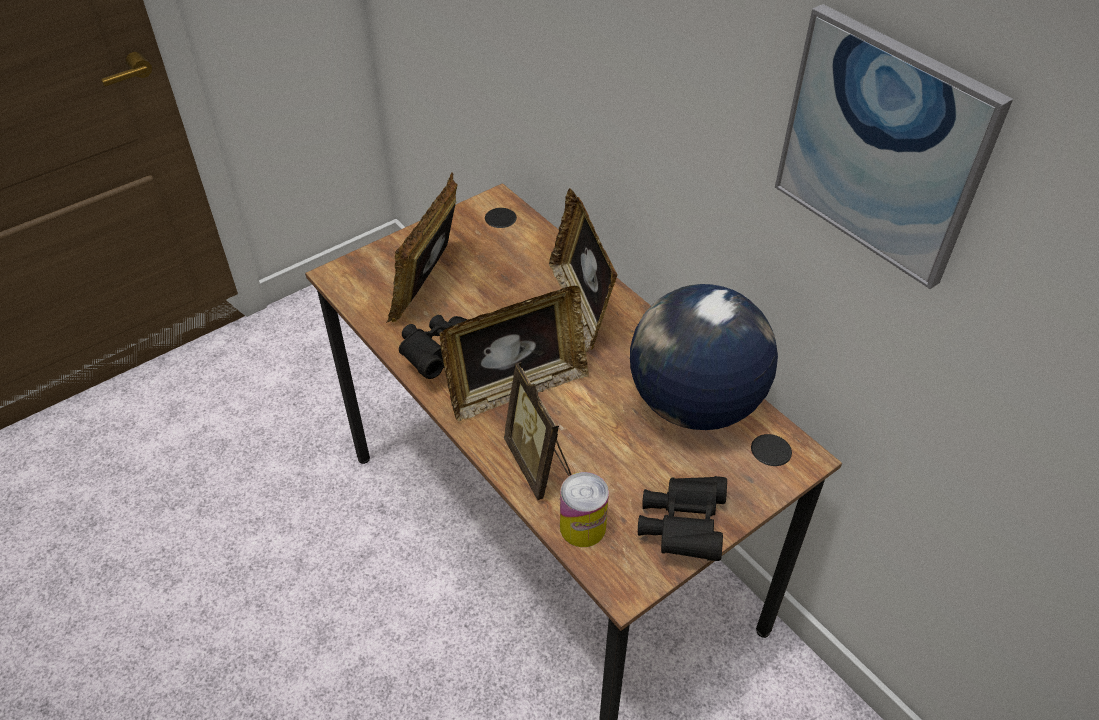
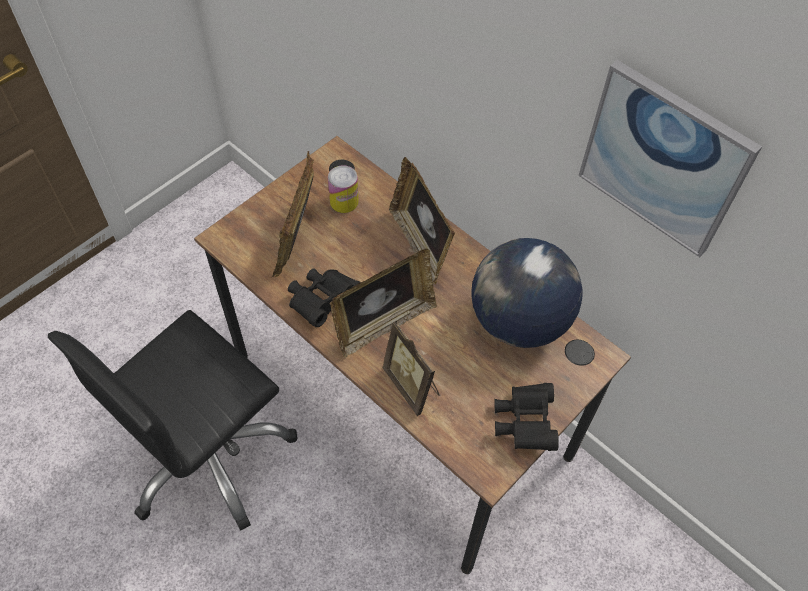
camera: 10 degrees left, 10 degrees up
(297, 569) = (209, 455): none -> black office chair
(582, 527) = (453, 432): can -> can (344, 201)

